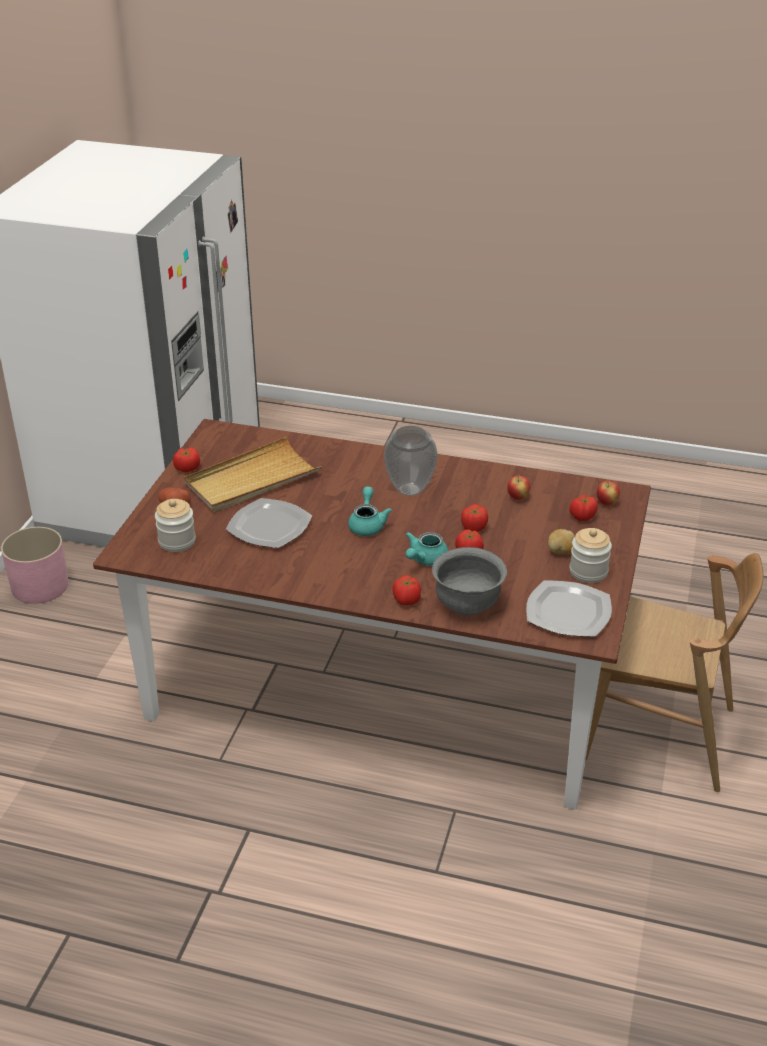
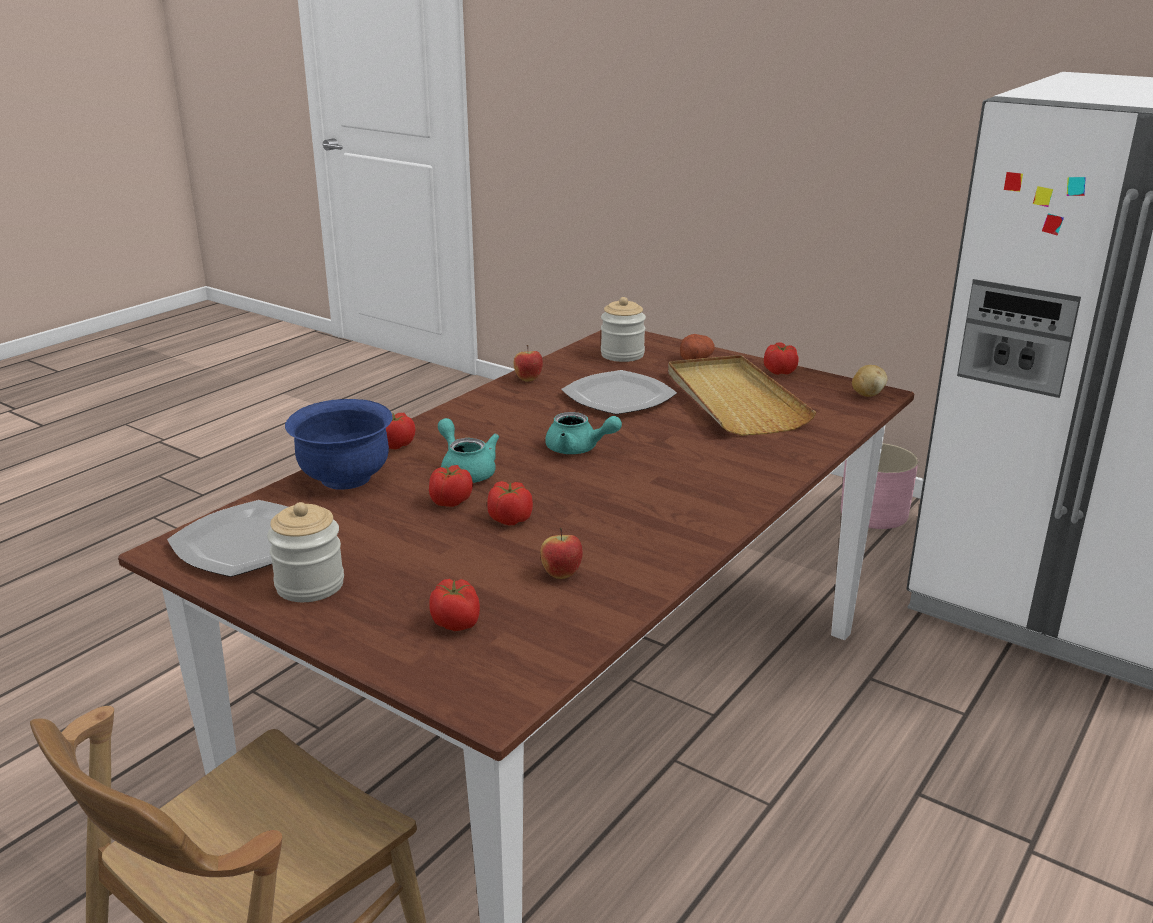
camera: 110 degrees right, 10 degrees down
(411, 490) = (643, 491): vase -> none
(467, 605) = (345, 479): grey bowl -> blue bowl
(561, 552) = (382, 575): potato -> potato (867, 395)
(607, 503) = (475, 665): apple -> apple (528, 380)

